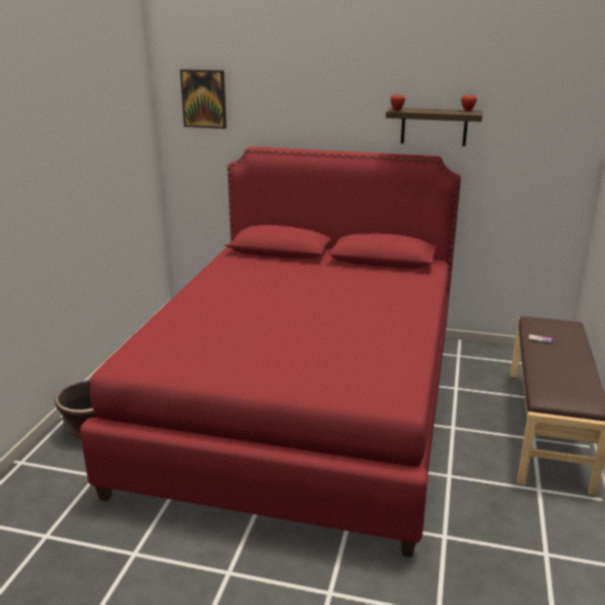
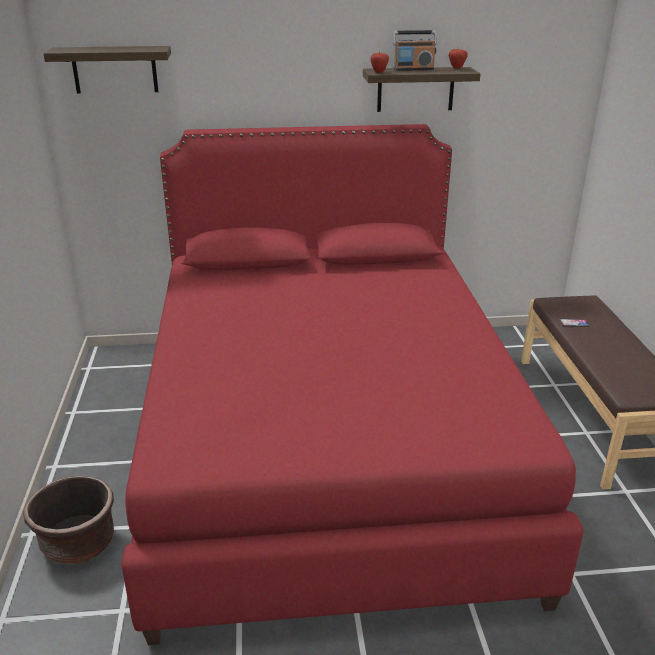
camera: 20 degrees left, 5 degrees up
(204, 99) = (115, 69): picture -> shelf
(429, 109) = (413, 69): none -> radio

